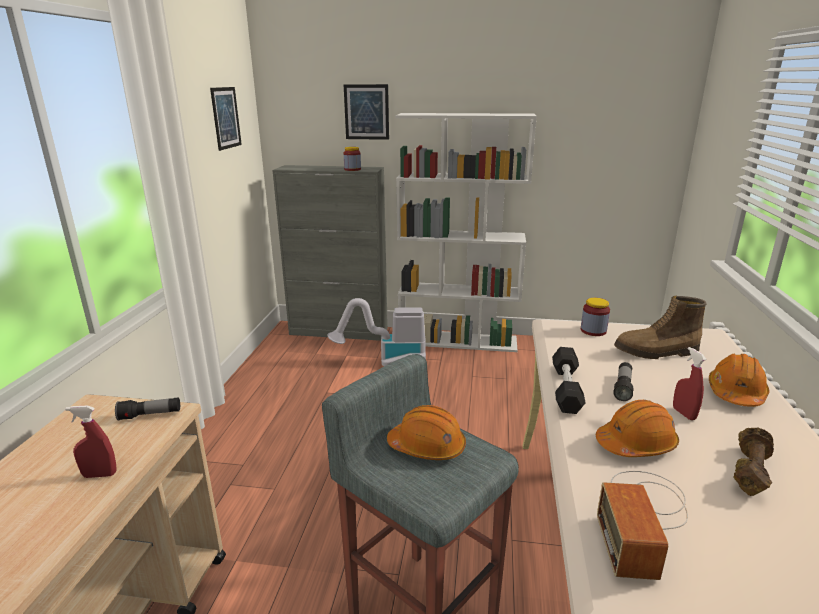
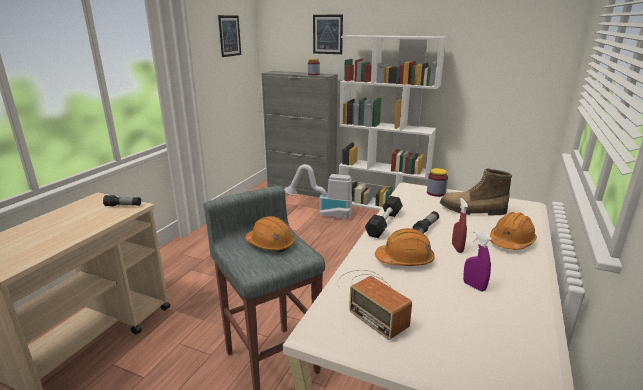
camera: 15 degrees right, 0 degrees up
(100, 475) = (80, 229): red spray bottle -> none
(643, 518) = (371, 298): radio -> radio turned 60 degrees counterclockwise
(749, 471) = (474, 286): brown dumbbell -> purple spray bottle

